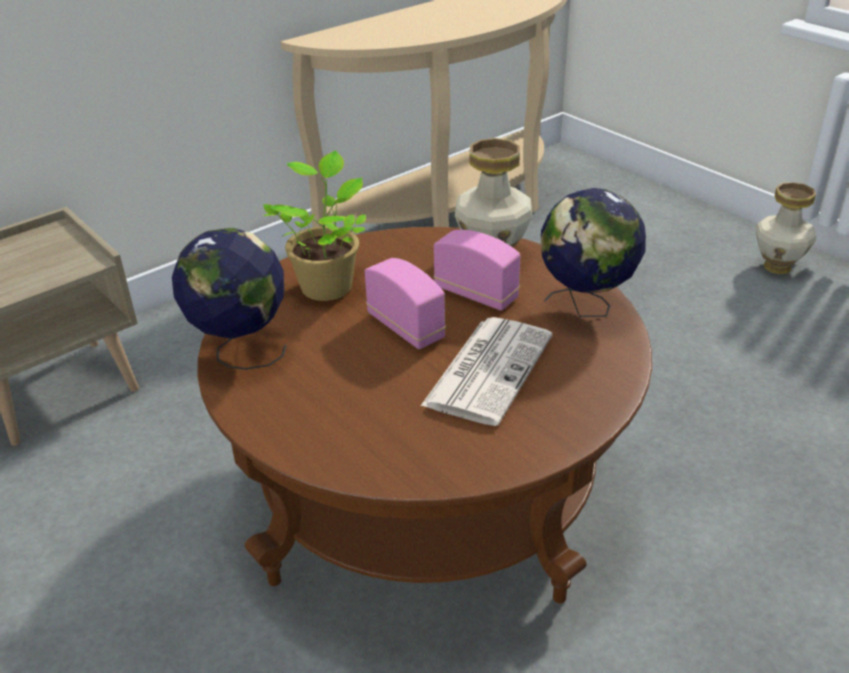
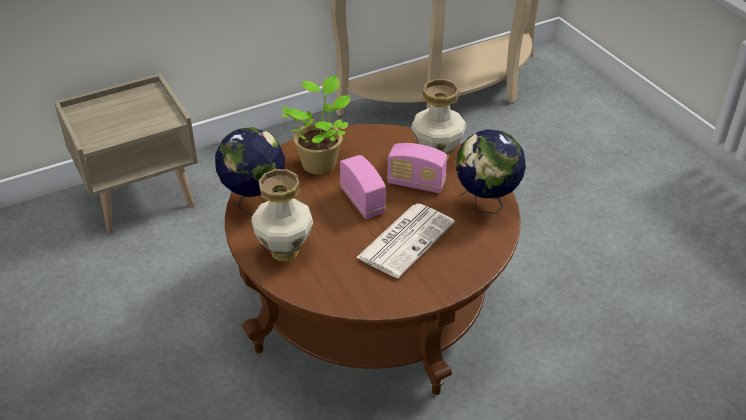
camera: 10 degrees right, 5 degrees up
(476, 293) = (416, 183): radio -> radio turned 150 degrees clockwise
(777, 266) = (686, 177): vase -> vase (285, 251)

